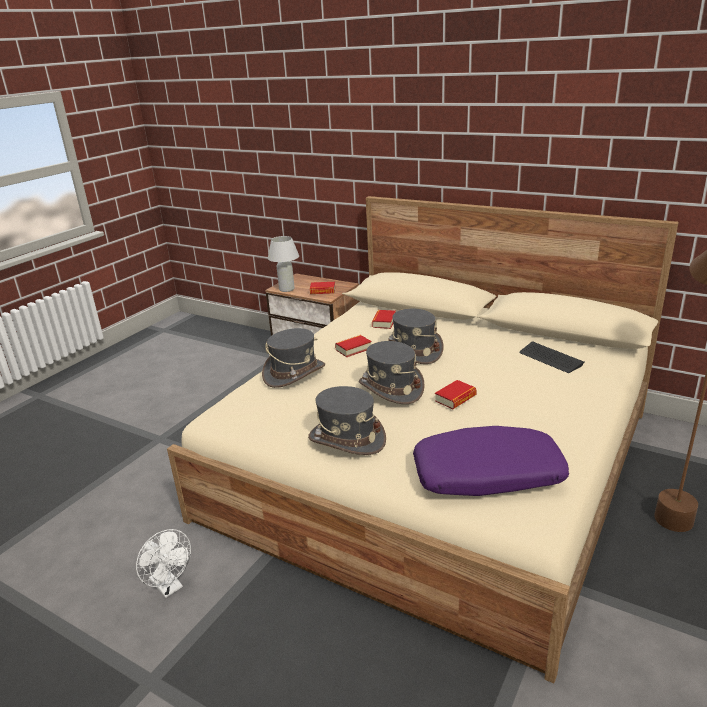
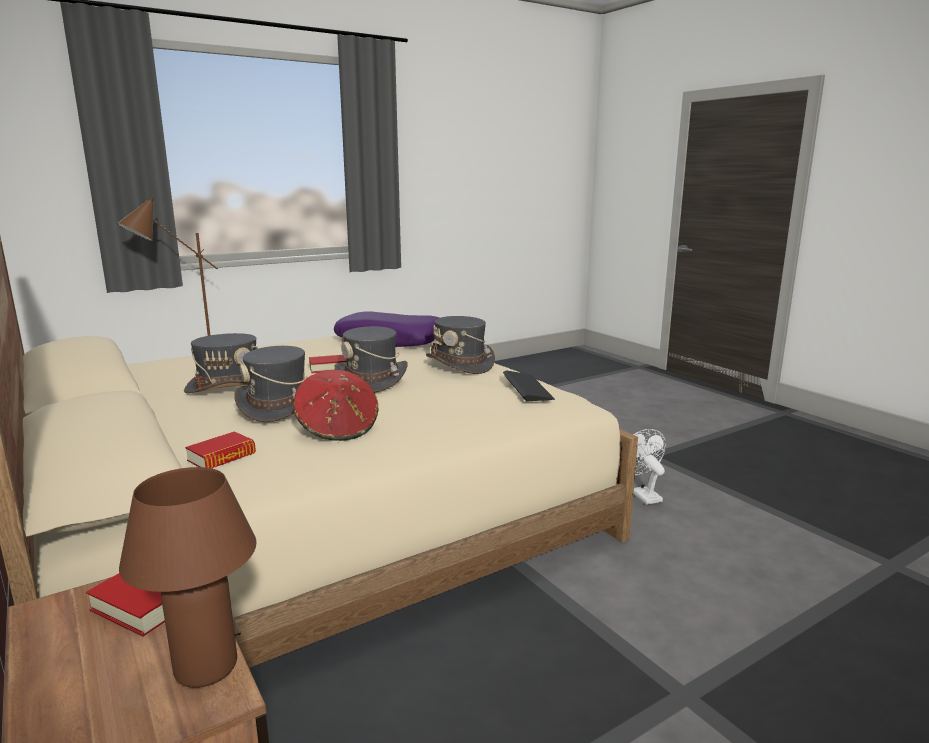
camera: 155 degrees left, 10 degrees down
(286, 289) = (206, 667): white table lamp -> brown table lamp
(294, 373) = (454, 412): grey hat -> grey hat (229, 386)
(353, 349) = (338, 429): book -> red hat
(550, 358) = (177, 374): keyboard -> keyboard (527, 387)

